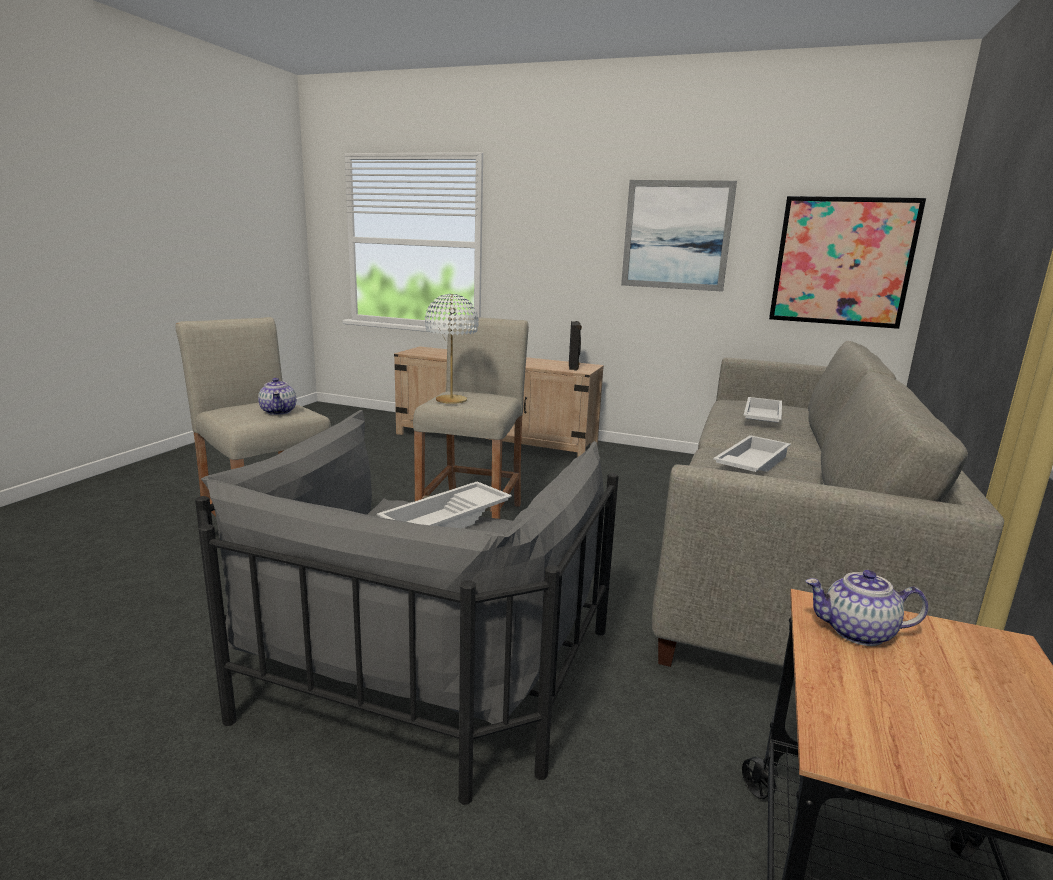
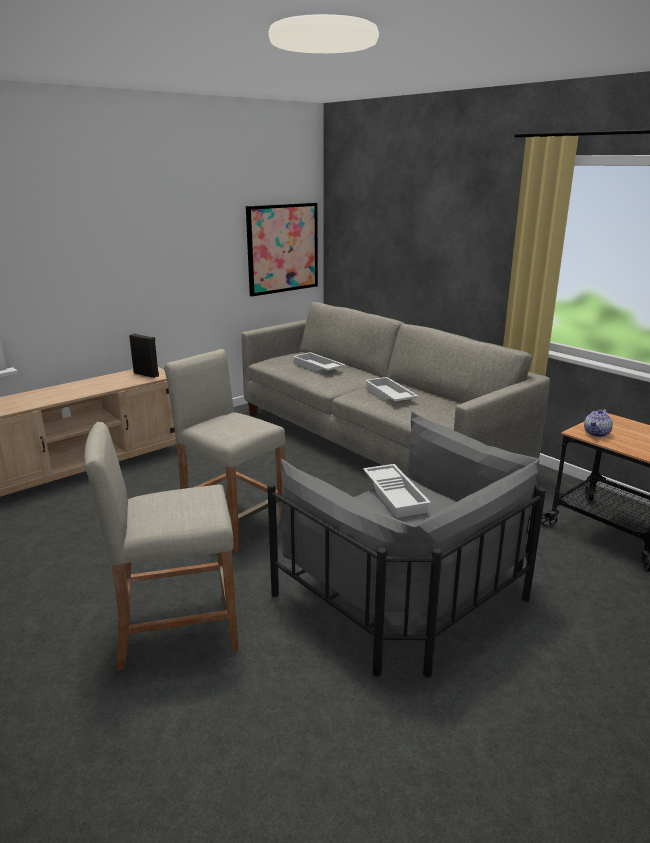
camera: 60 degrees left, 5 degrees up
(279, 412) = (199, 498): teapot -> none
(452, 400) = (237, 431): white table lamp -> none
(676, 235) = (178, 243): picture -> none

